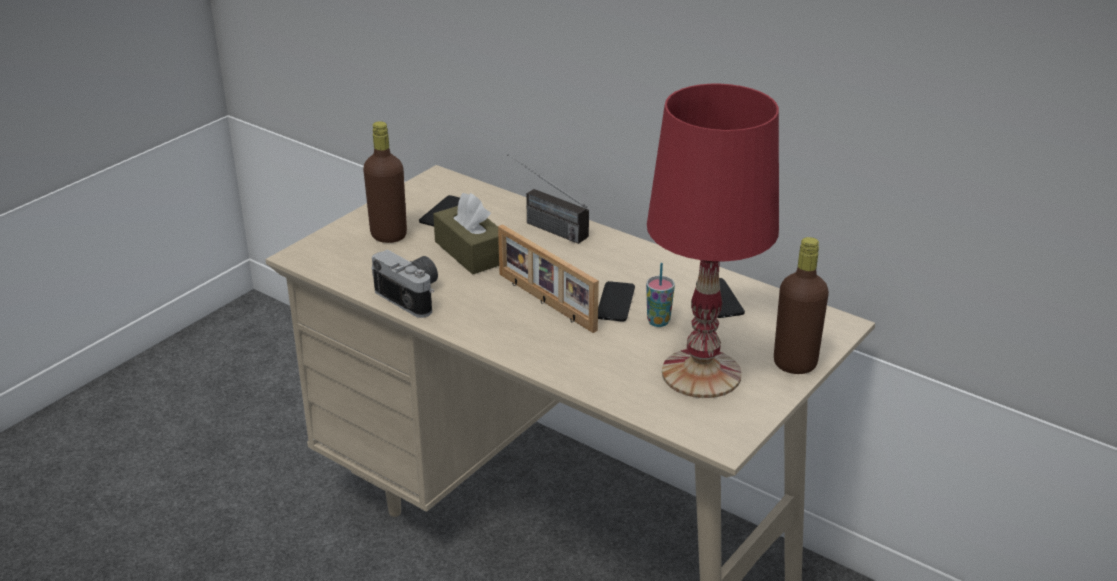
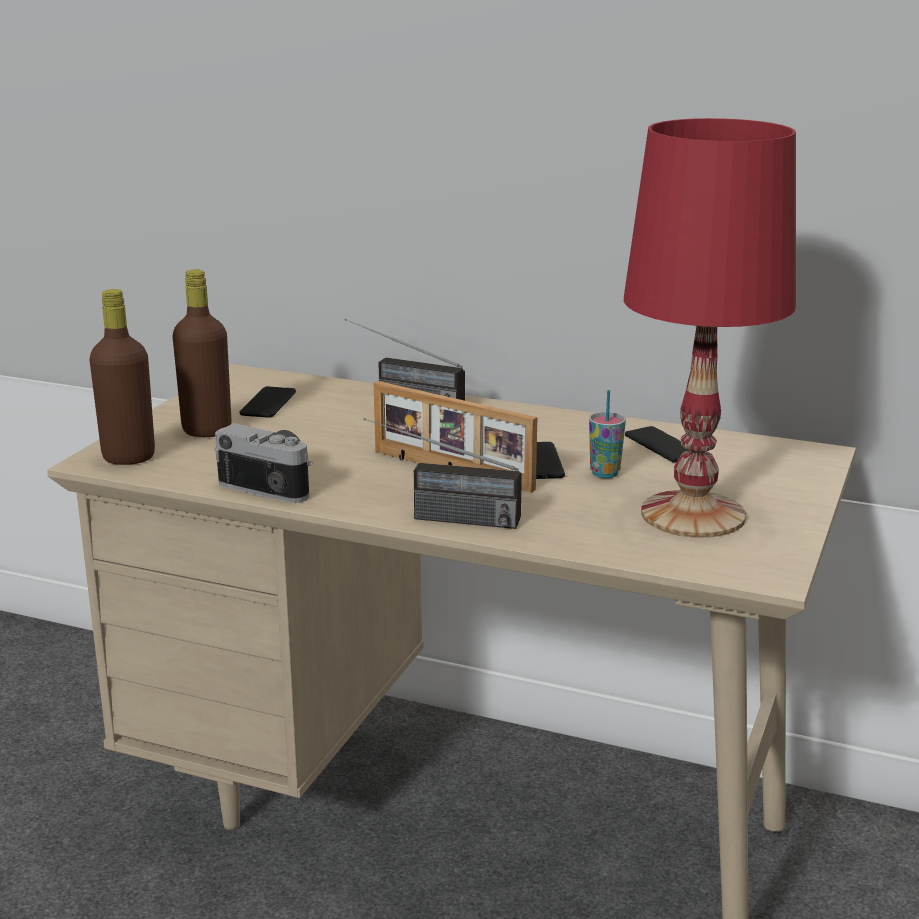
camera: 15 degrees left, 10 degrees down
(471, 252) = (325, 435): brown tissue box -> none
(513, 347) = (439, 517): none -> radio
(795, 364) = (796, 493): brown bottle -> brown bottle (128, 457)

